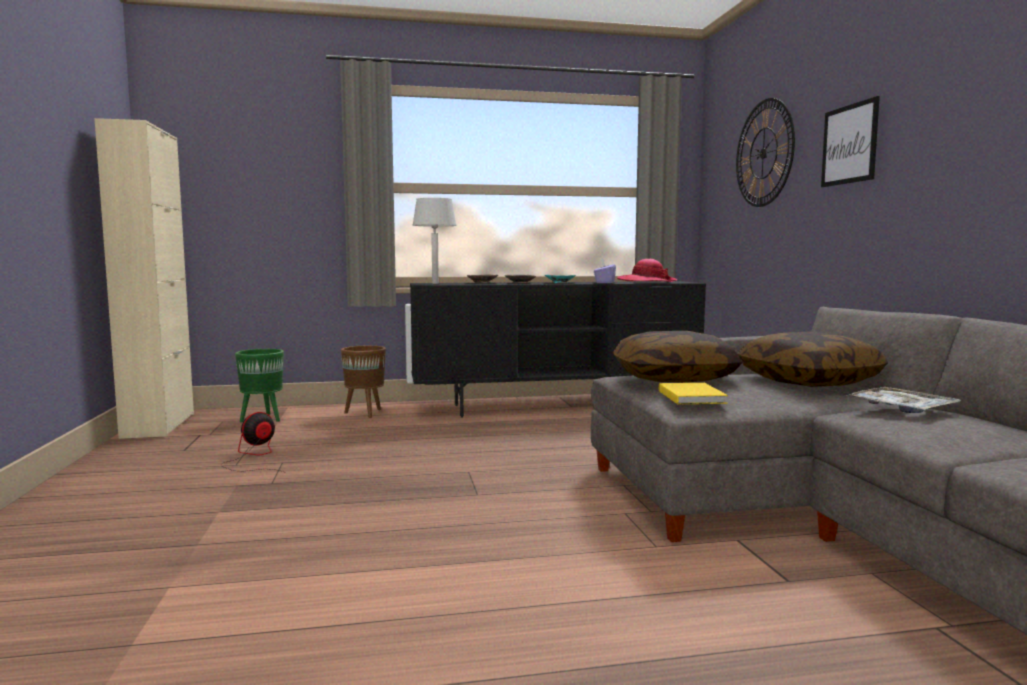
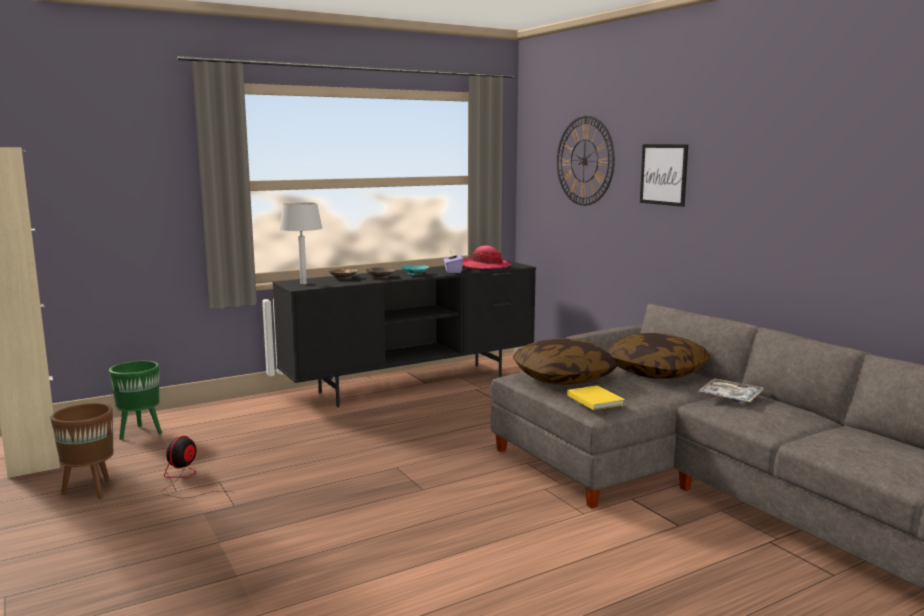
camera: 20 degrees left, 5 degrees up
(365, 413) = (240, 413): brown planter -> brown planter (90, 490)

